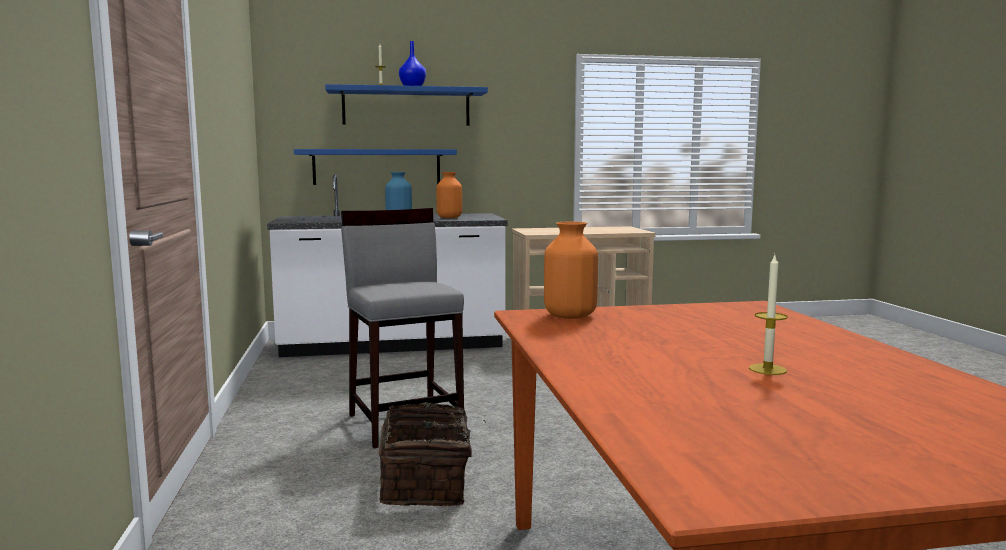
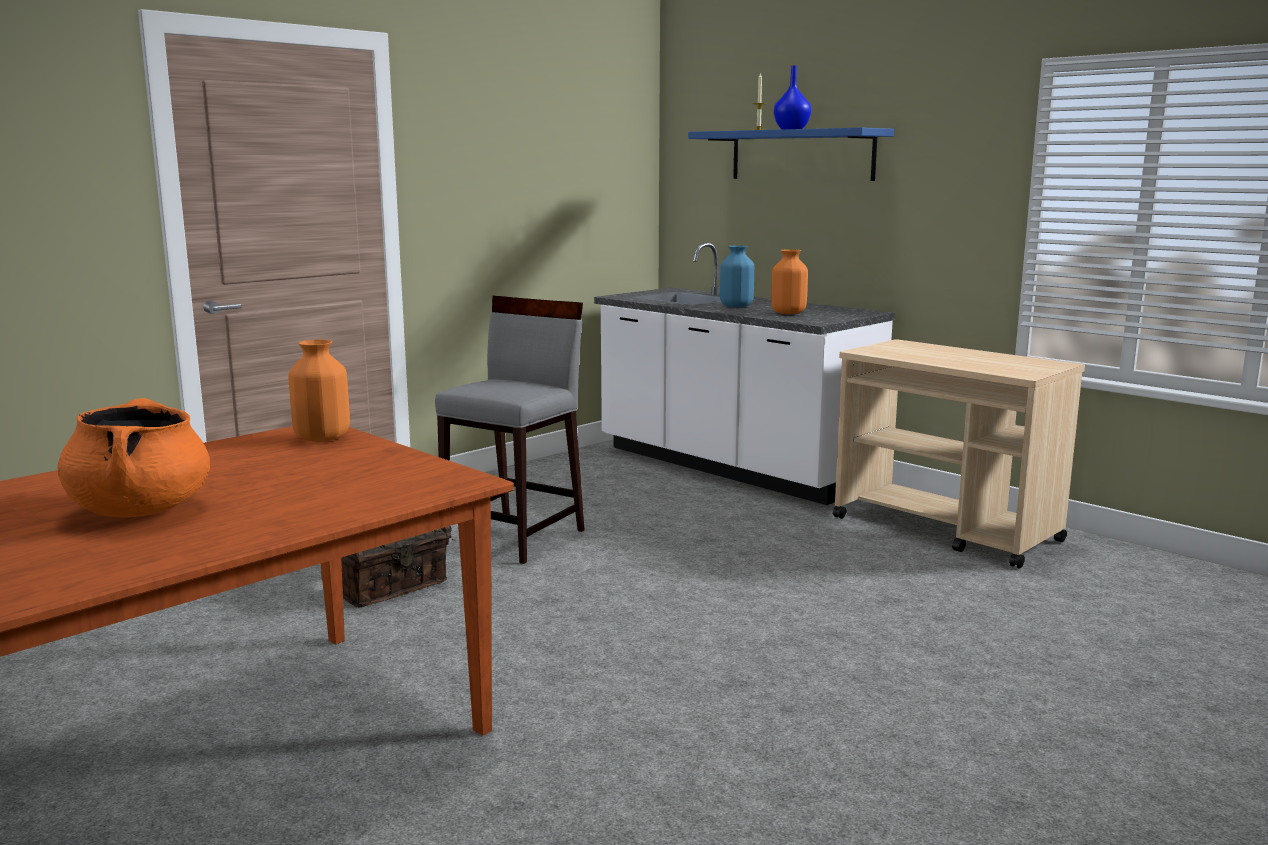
camera: 55 degrees right, 5 degrees up
(377, 167) = (765, 235): blue shelf -> none
(767, 369) = (141, 510): candle -> orange cooking pot

